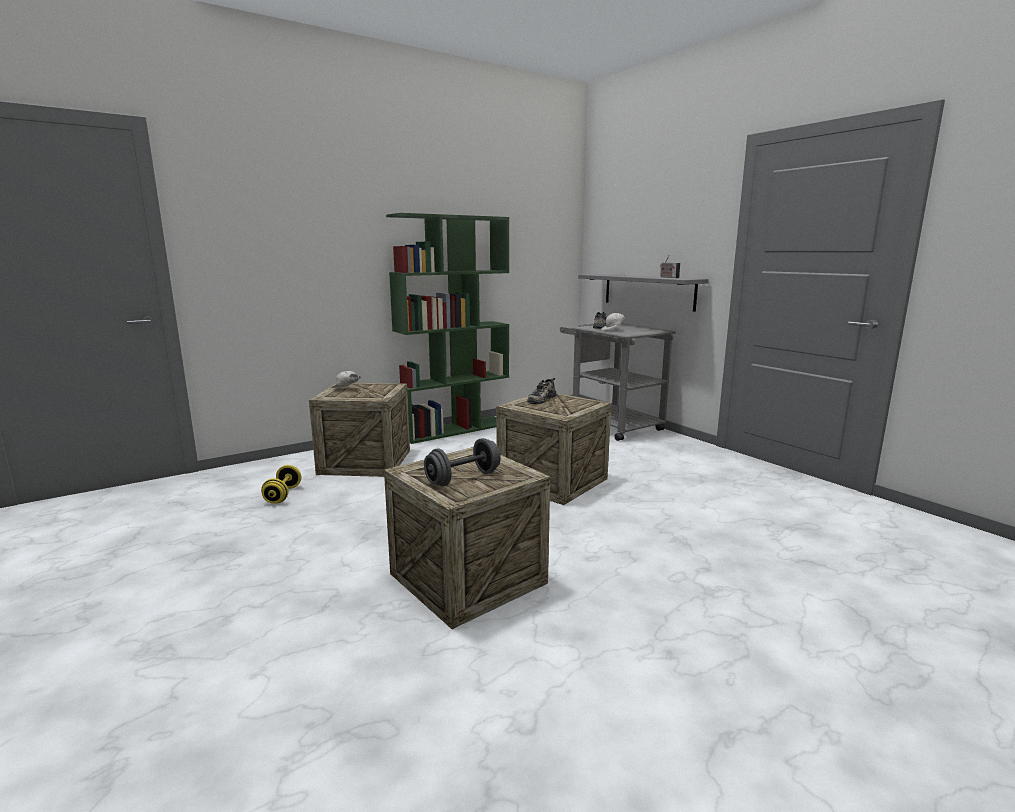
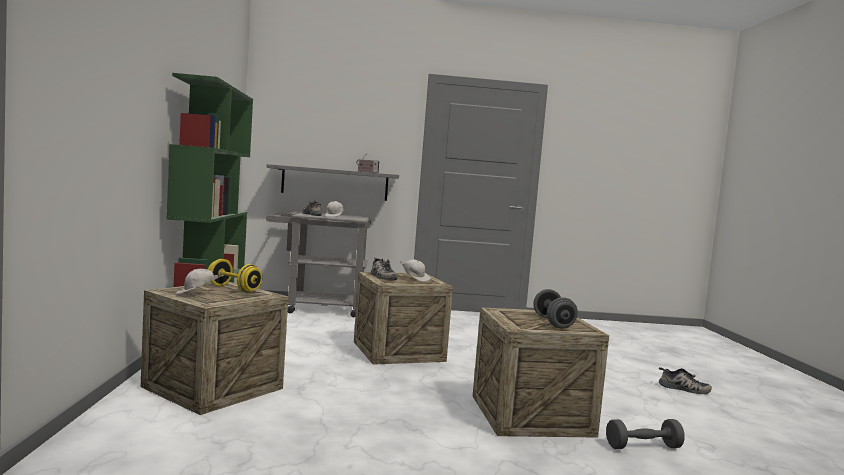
camera: 60 degrees left, 10 degrees down
(283, 495) = (234, 442): yellow dumbbell -> yellow dumbbell (233, 289)
(456, 666) = (643, 447): none -> grey dumbbell
(563, 406) = (415, 279): none -> white cap
(775, 678) = (683, 389): none -> shoe

